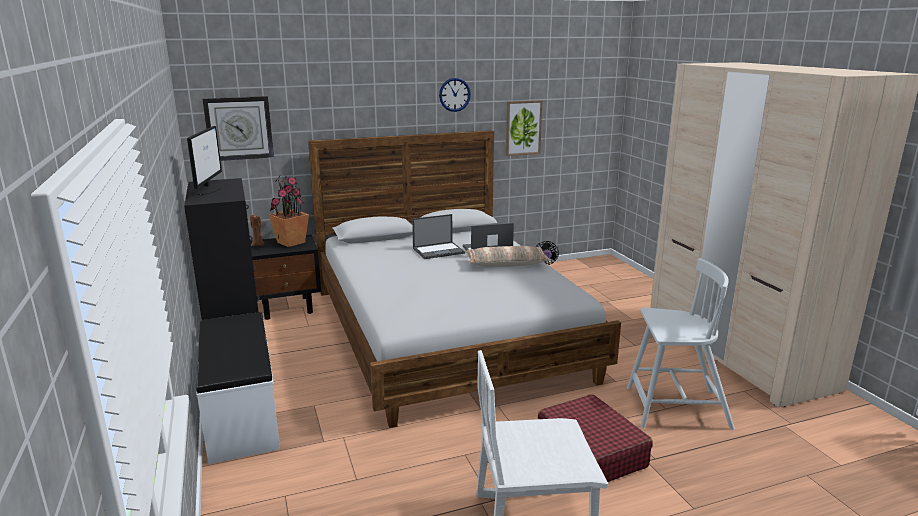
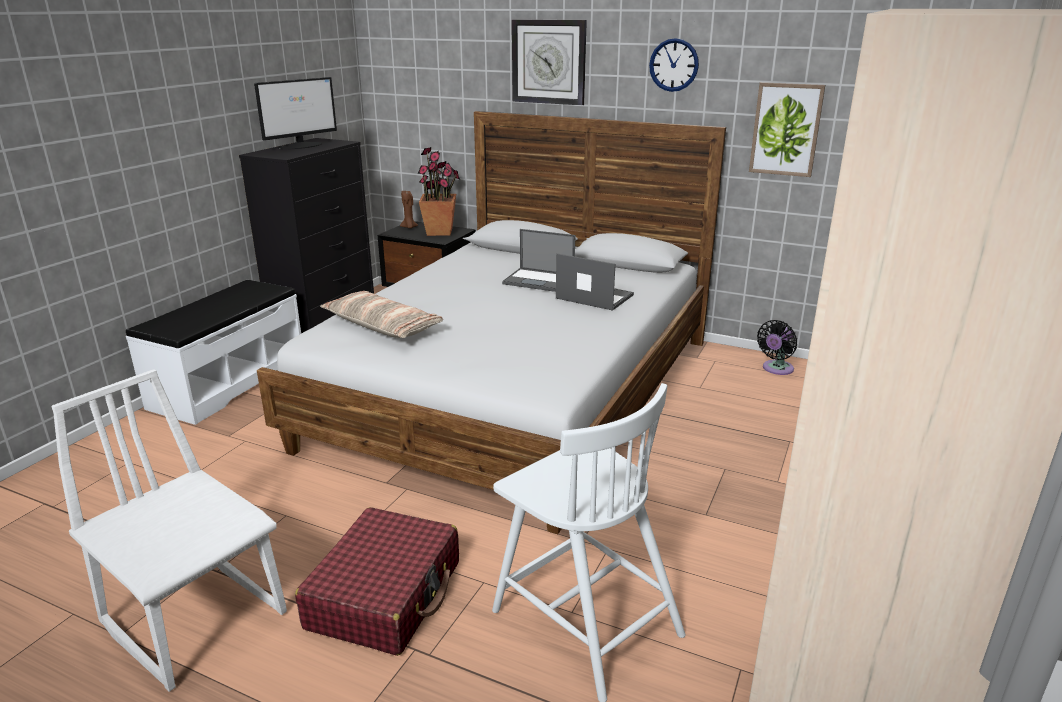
camera: 45 degrees right, 5 degrees up
(239, 128) = (412, 88): wall clock -> wall clock (549, 62)
(506, 264) = (572, 319): pillow -> pillow (382, 326)

